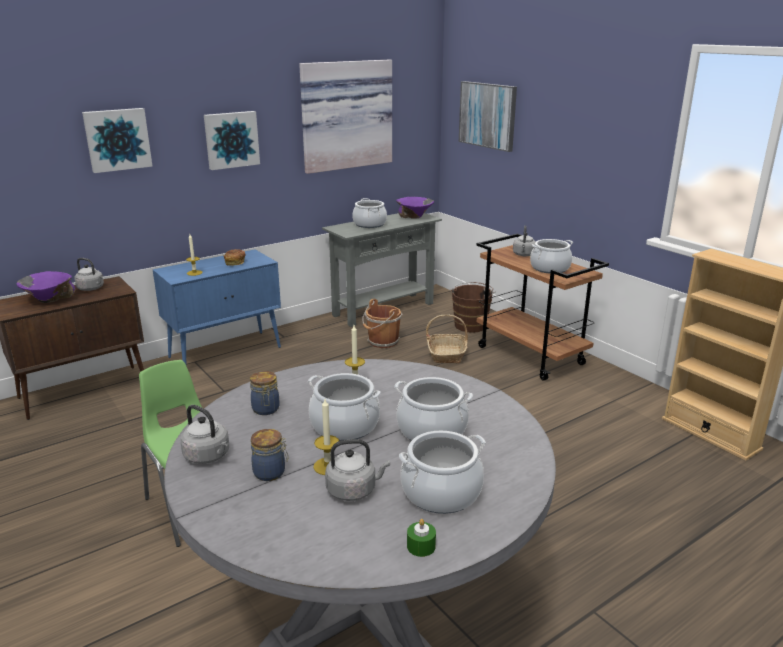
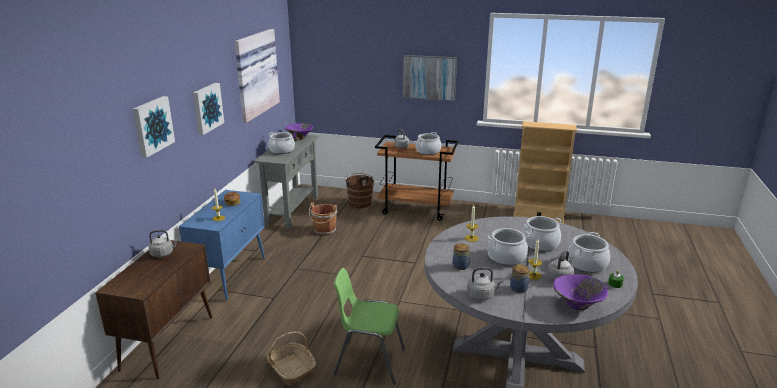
camera: 40 degrees left, 0 degrees up
(49, 300) = (147, 273): purple bowl -> purple bowl (577, 305)
(447, 354) = (372, 224): basket -> basket (291, 369)
(487, 115) = (339, 59): picture -> picture (429, 77)

